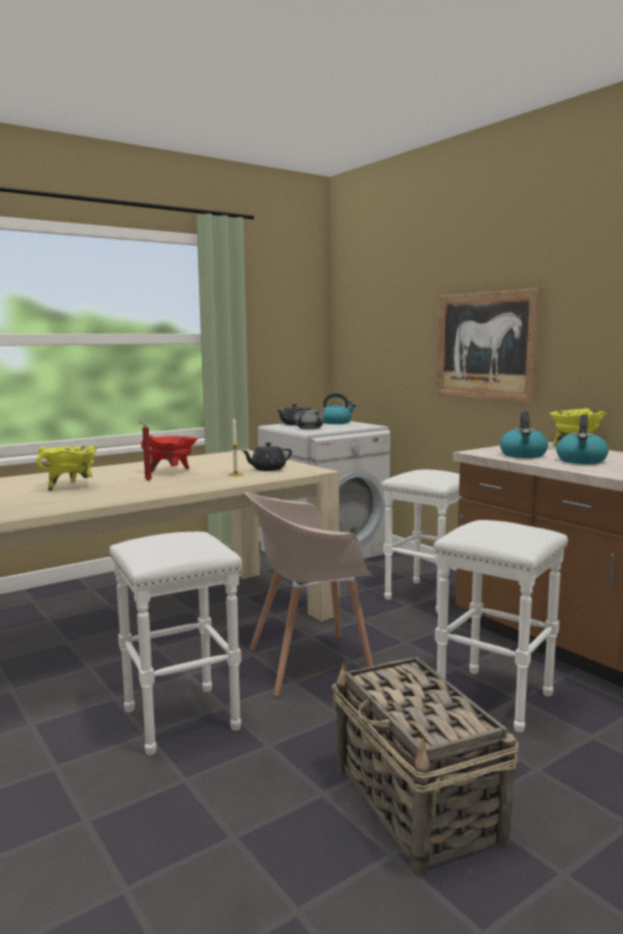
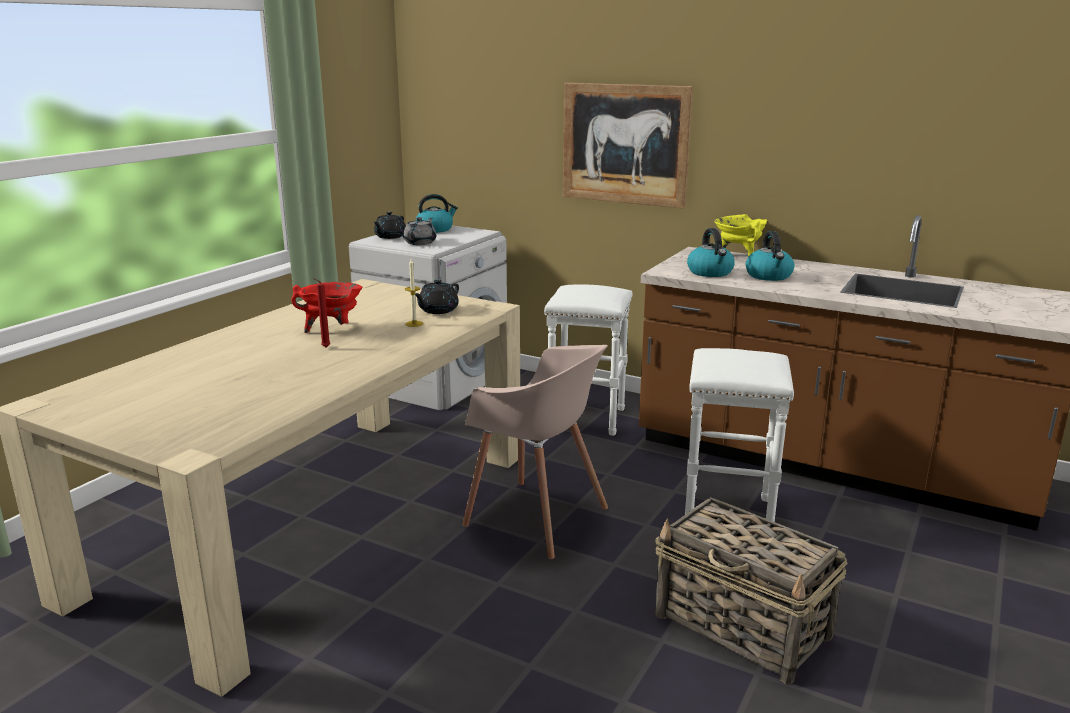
camera: 25 degrees left, 10 degrees up
(71, 487) = (244, 371): yellow cooking pot -> none
(182, 717) = (466, 605): white stool -> none
(308, 664) = (537, 518): beige chair -> beige chair turned 105 degrees counterclockwise

